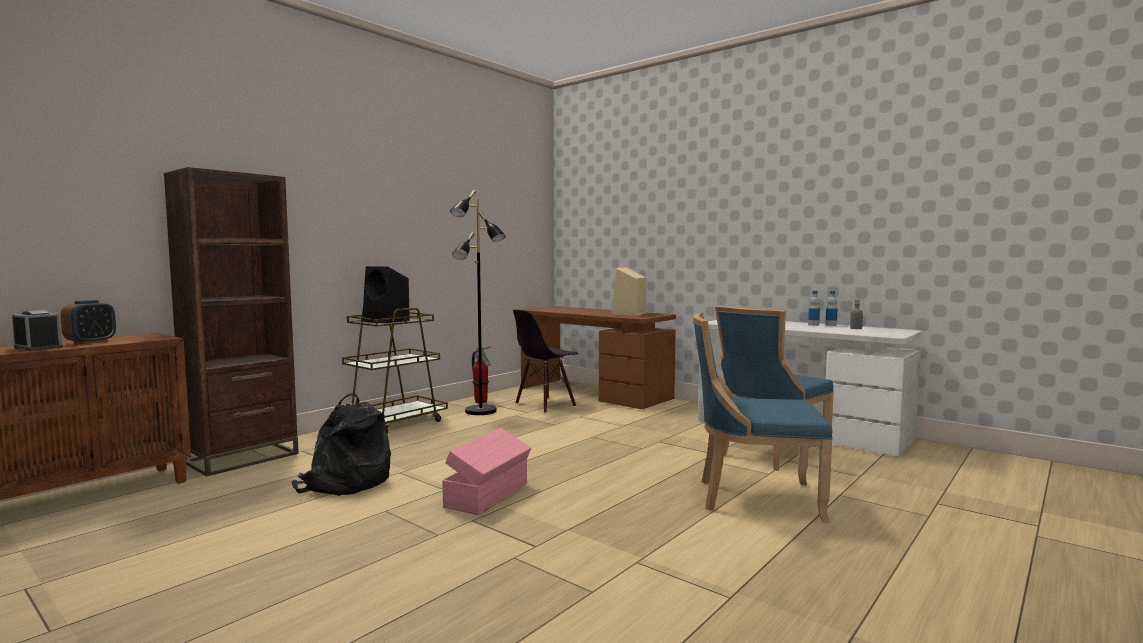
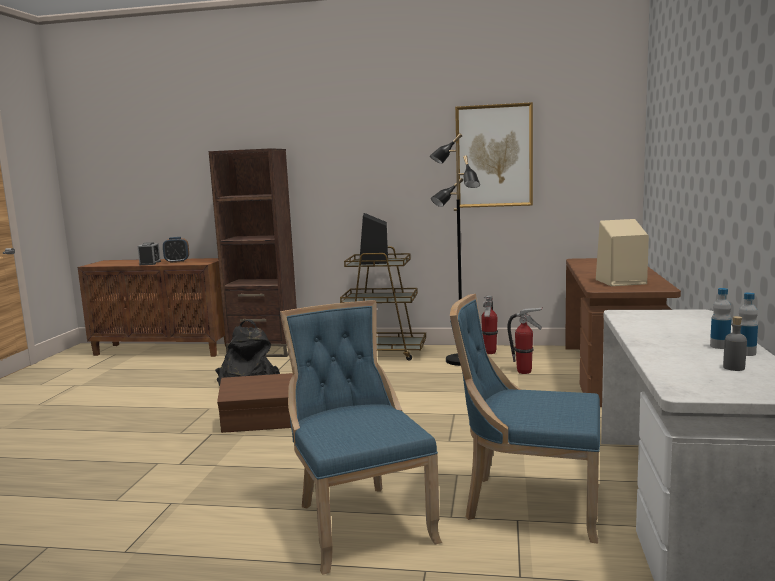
camera: 60 degrees right, 5 degrees up
(465, 216) = (494, 156): none -> picture
(488, 495) = (261, 424): pink storage box -> brown storage box
(545, 405) = (525, 372): black chair -> fire extinguisher

